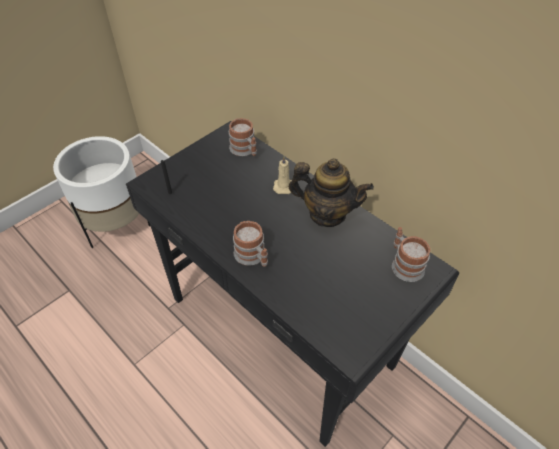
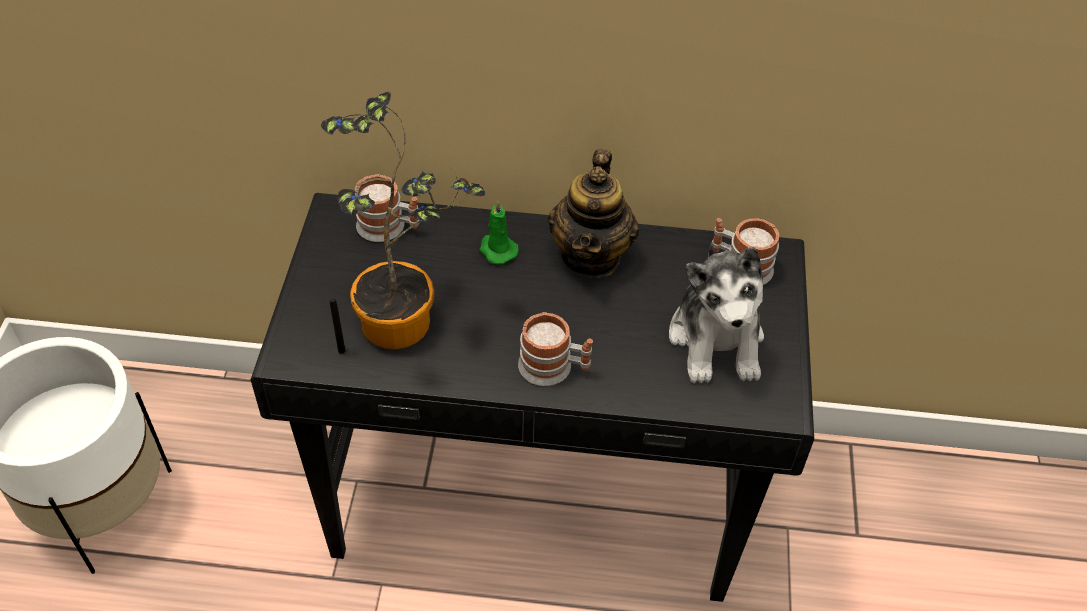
camera: 40 degrees left, 0 degrees up
(209, 196) = (407, 322): none -> potted plant
(283, 186) = (497, 250): beige candle -> green candle
(327, 214) = (591, 256): teapot -> teapot turned 120 degrees clockwise
(351, 295) = (717, 340): none -> plush toy

